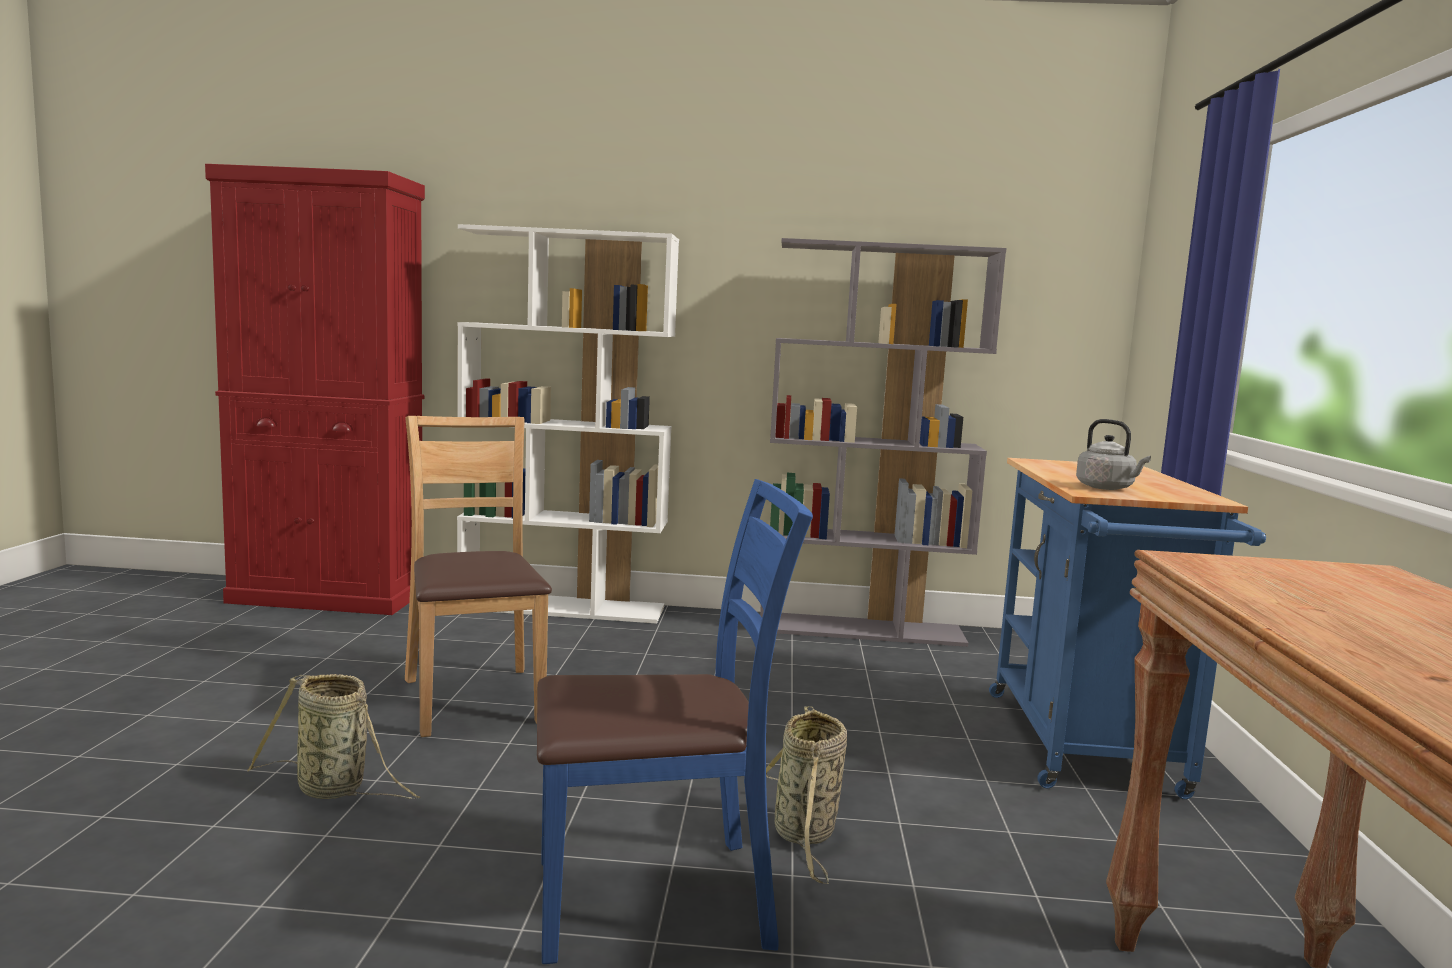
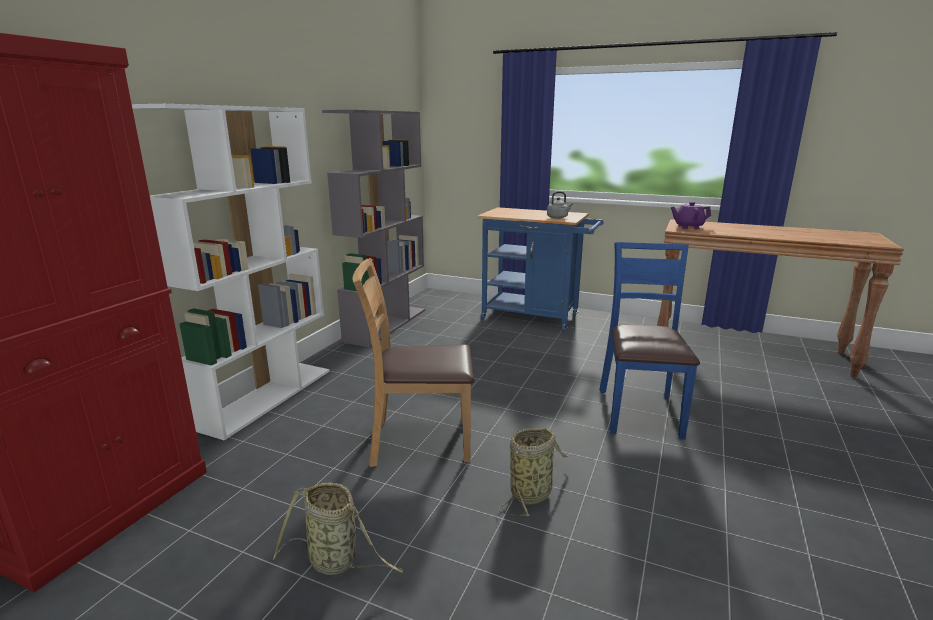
camera: 70 degrees left, 10 degrees up
(805, 835) = (594, 377): basket -> basket (336, 562)
(1273, 571) = (688, 227): none -> purple teapot

